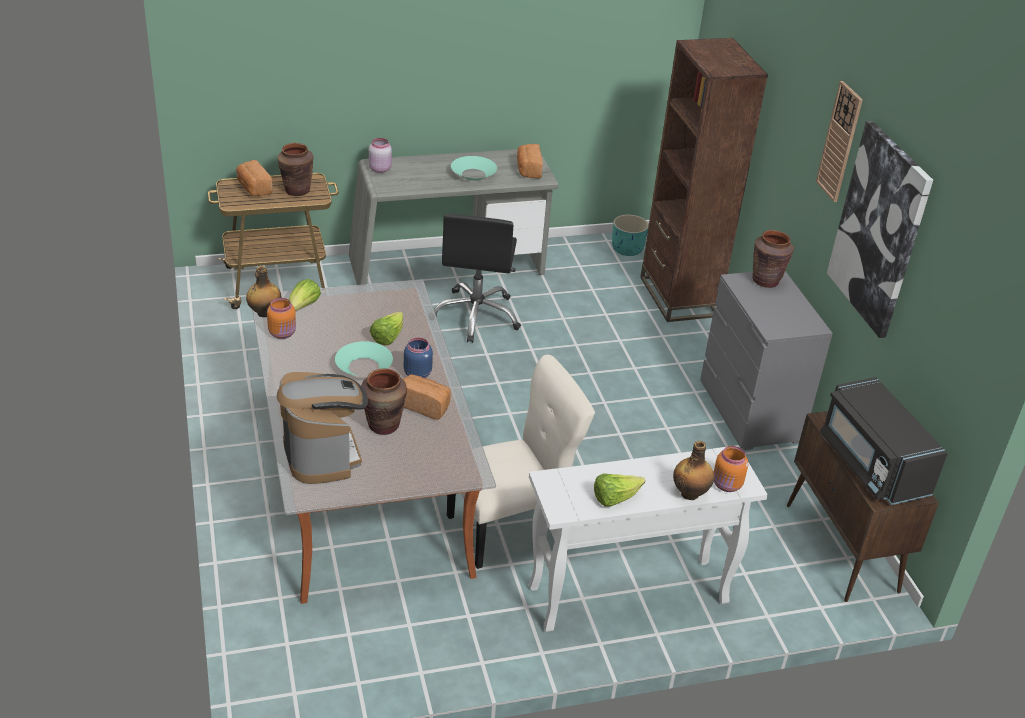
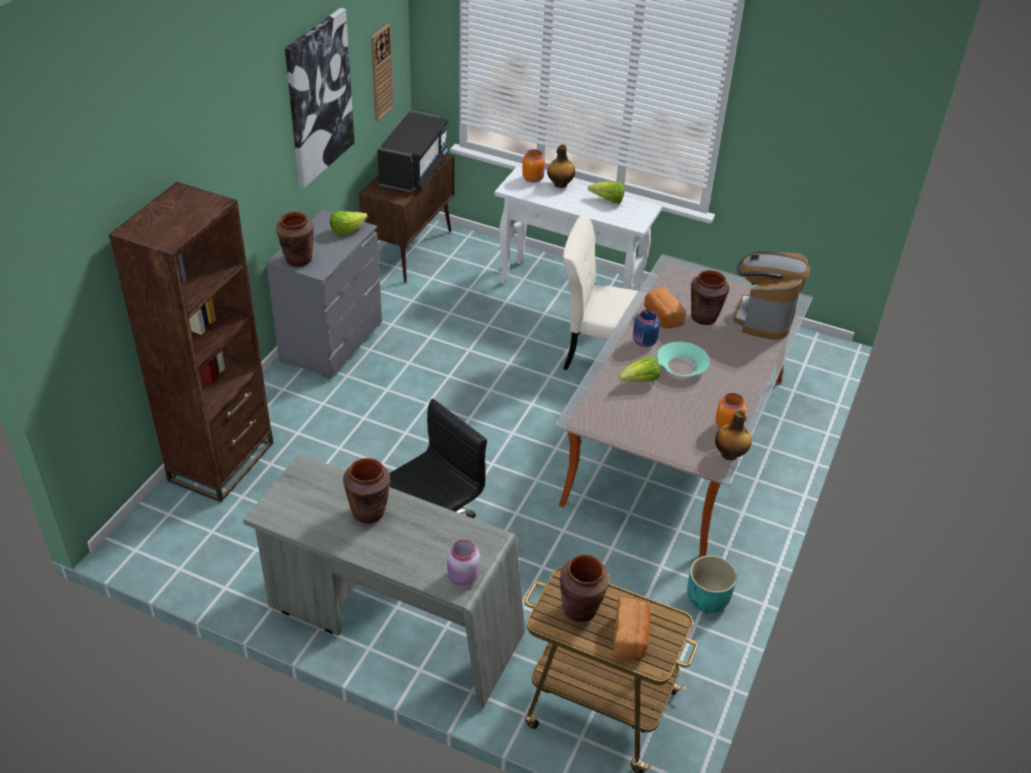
camera: 140 degrees left, 5 degrees up
(303, 307) = (690, 444): lettuce -> lettuce (347, 231)
(473, 174) = (369, 512): turquoise bowl -> brown vase
(528, 170) = (303, 488): bread -> none
(627, 249) = (179, 543): turquoise planter -> turquoise planter (706, 599)
(839, 142) = (264, 107): wall clock -> wall clock (381, 72)

